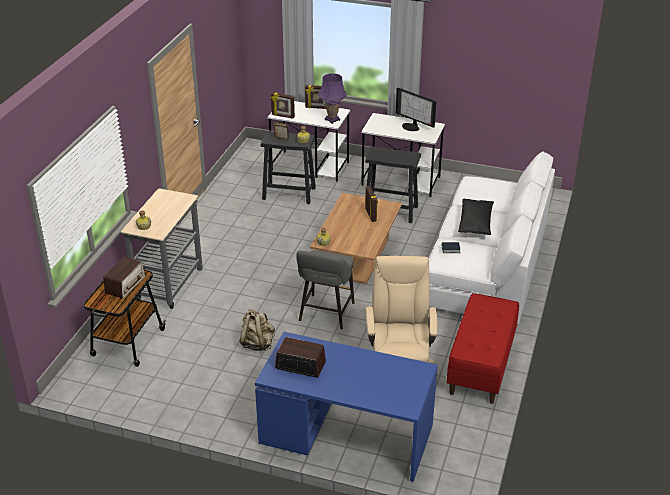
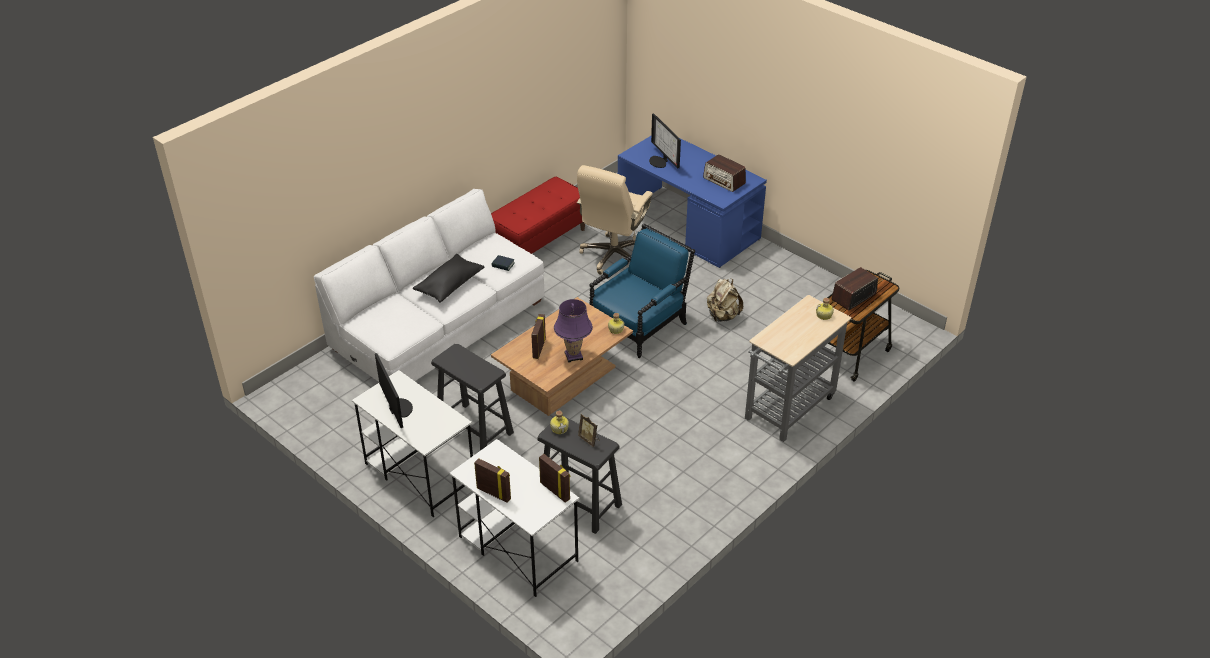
camera: 155 degrees left, 5 degrees up
(325, 314) = (641, 325): grey stool -> blue armchair
(332, 120) = (491, 458): purple table lamp -> purple table lamp (573, 356)
(385, 370) = (660, 161): none -> monitor

